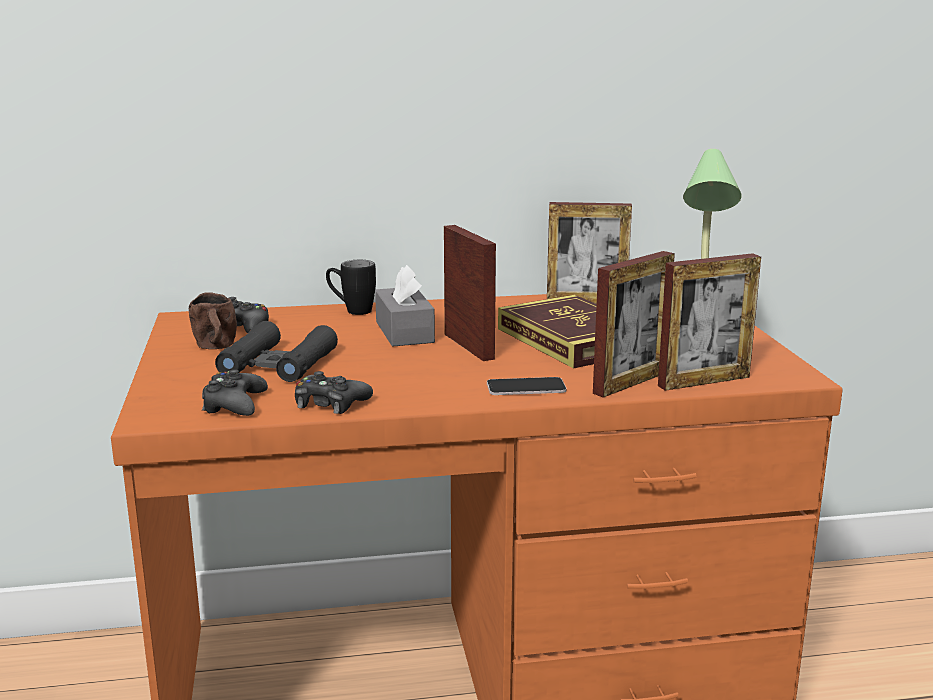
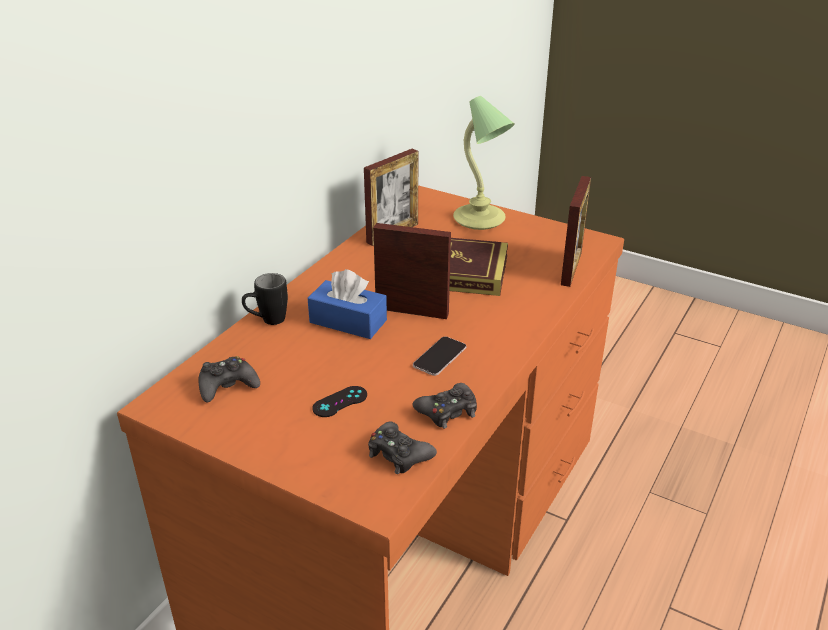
camera: 50 degrees left, 15 degrees up
(216, 348) = (260, 416): brown mug -> none
(278, 364) = (340, 402): black binoculars -> black game controller
(404, 332) = (348, 321): grey tissue box -> blue tissue box
(526, 388) = (511, 327): phone -> phone (439, 357)
(630, 383) = (546, 290): picture frame -> none

